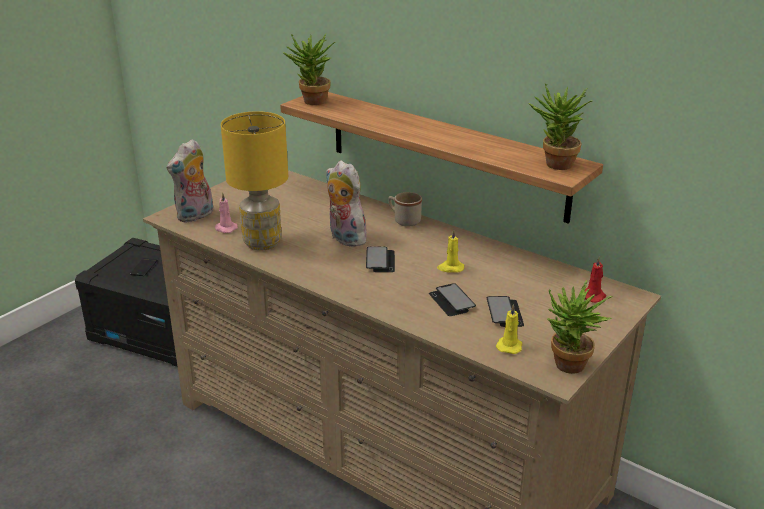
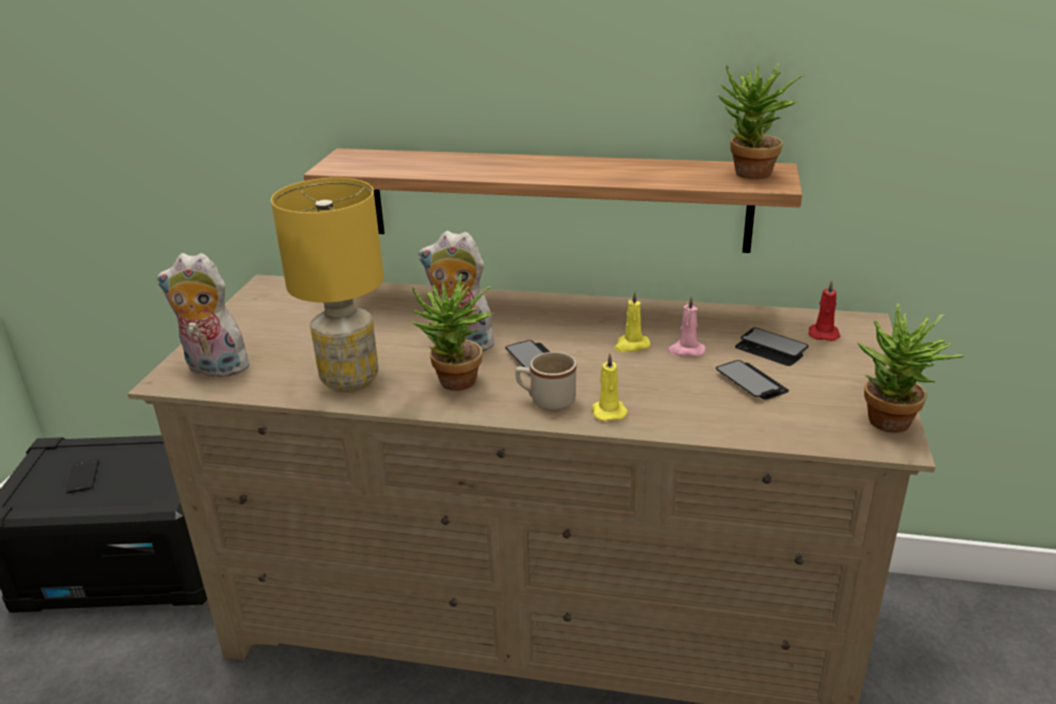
camera: 25 degrees left, 0 degrees up
(196, 216) = (213, 369): plush toy -> plush toy turned 90 degrees clockwise
(225, 228) = (276, 374): pink candle -> pink candle (685, 351)
(311, 102) = (347, 164): potted plant -> potted plant (455, 385)
(404, 220) = (515, 303): beige mug -> beige mug (546, 401)
(451, 301) = (675, 386): phone -> phone (771, 349)
(509, 346) = (800, 420): yellow candle -> yellow candle (608, 411)

